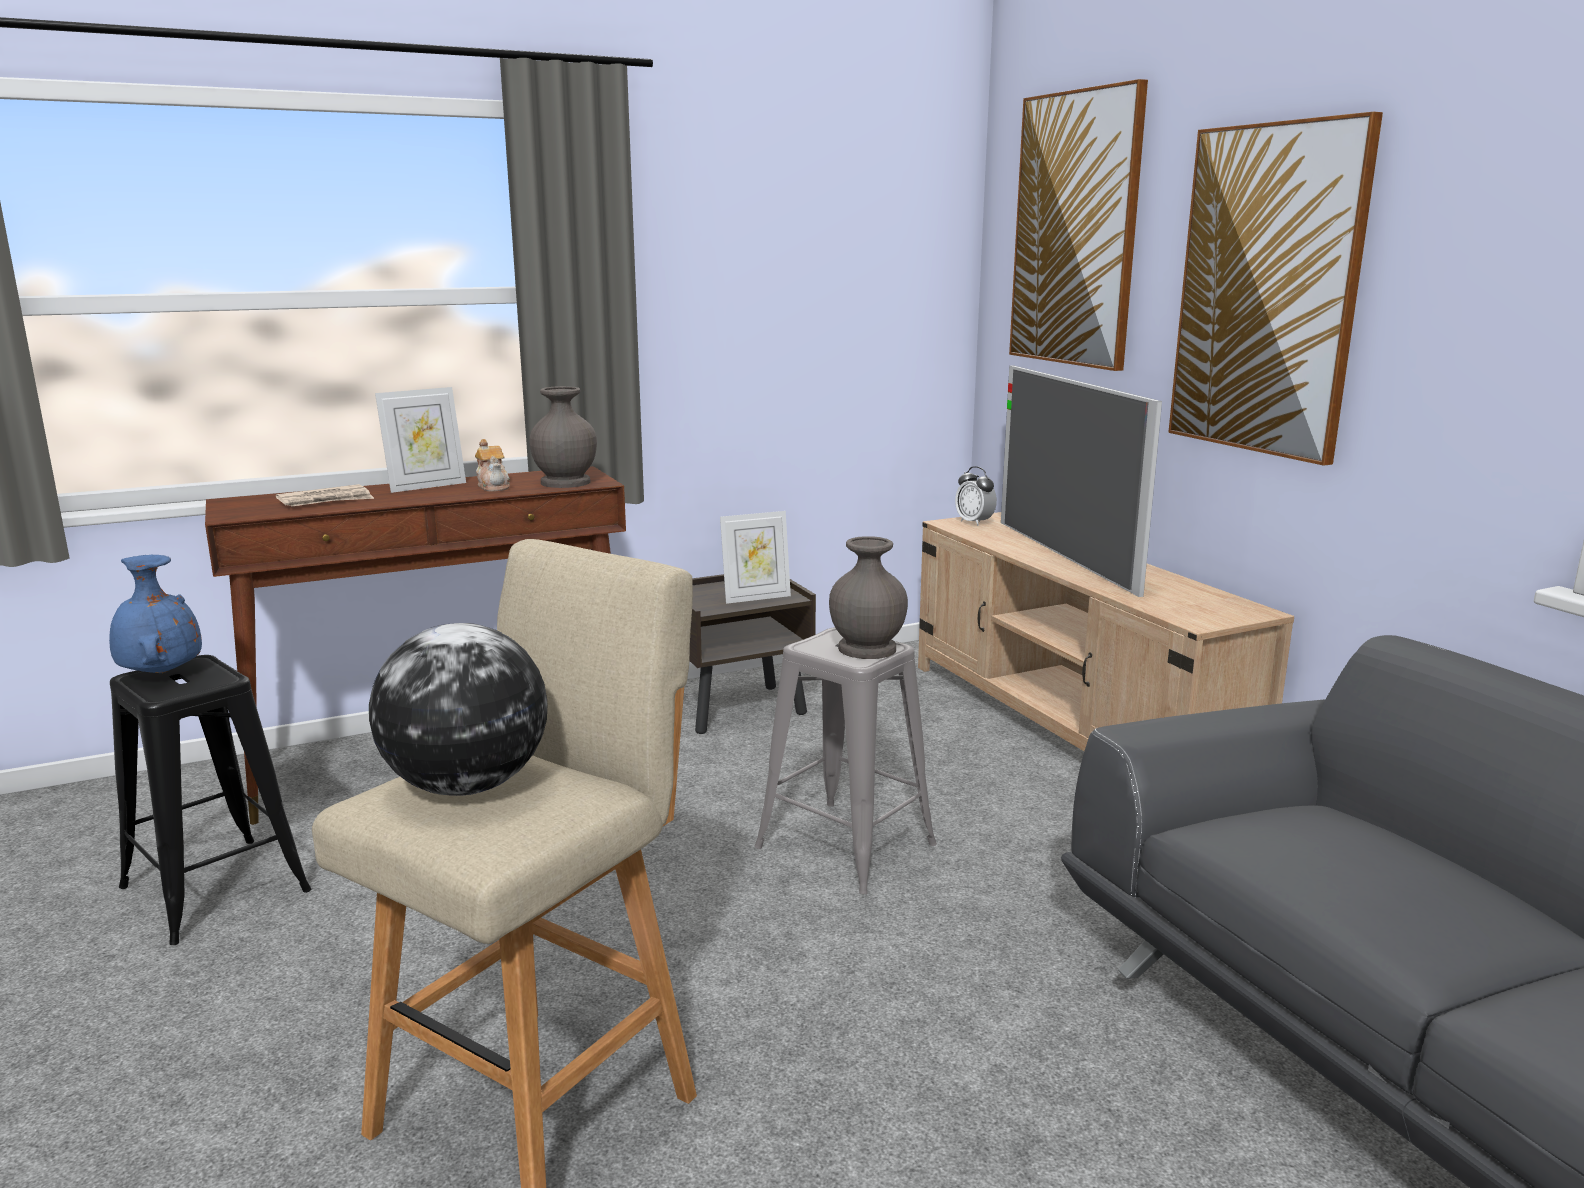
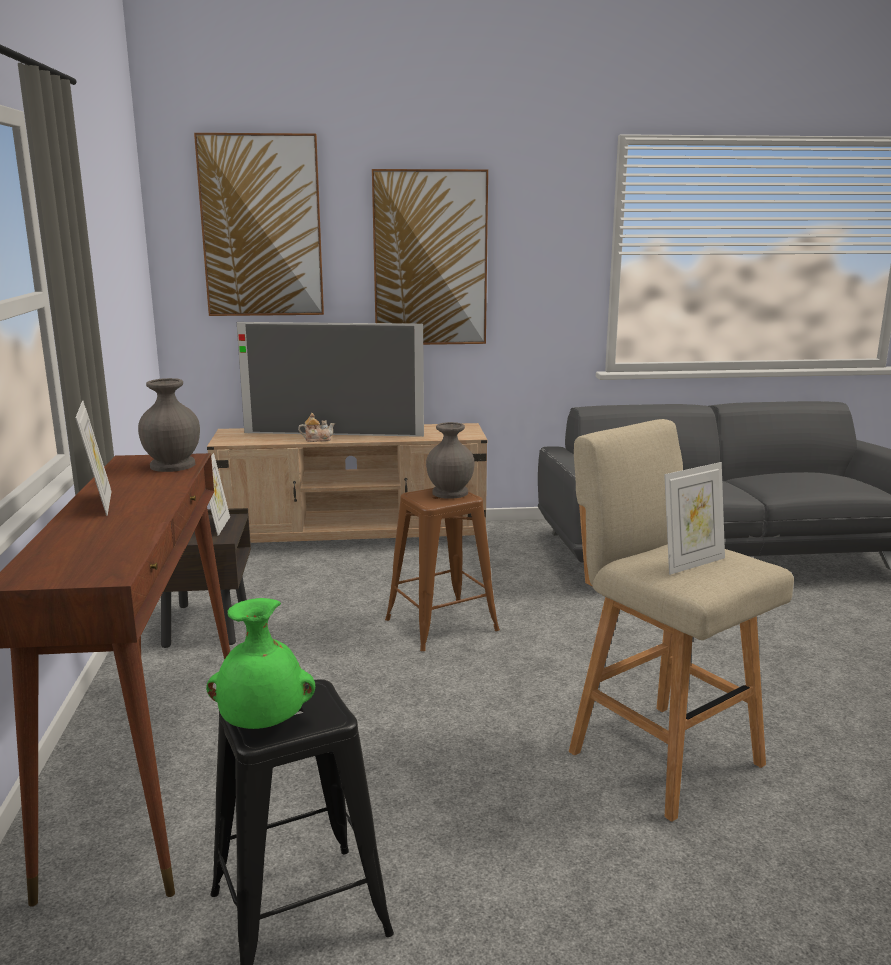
camera: 70 degrees left, 0 degrees up
(160, 673) = (263, 723): blue vase -> green vase
(326, 501) = (101, 538): newspaper -> none
(468, 786) = (691, 563): globe -> picture frame
(494, 486) = (147, 484): teapot -> teapot (317, 439)
(844, 845) = (440, 625): grey stool -> brown stool
(974, 522) = (233, 437): alarm clock -> none

